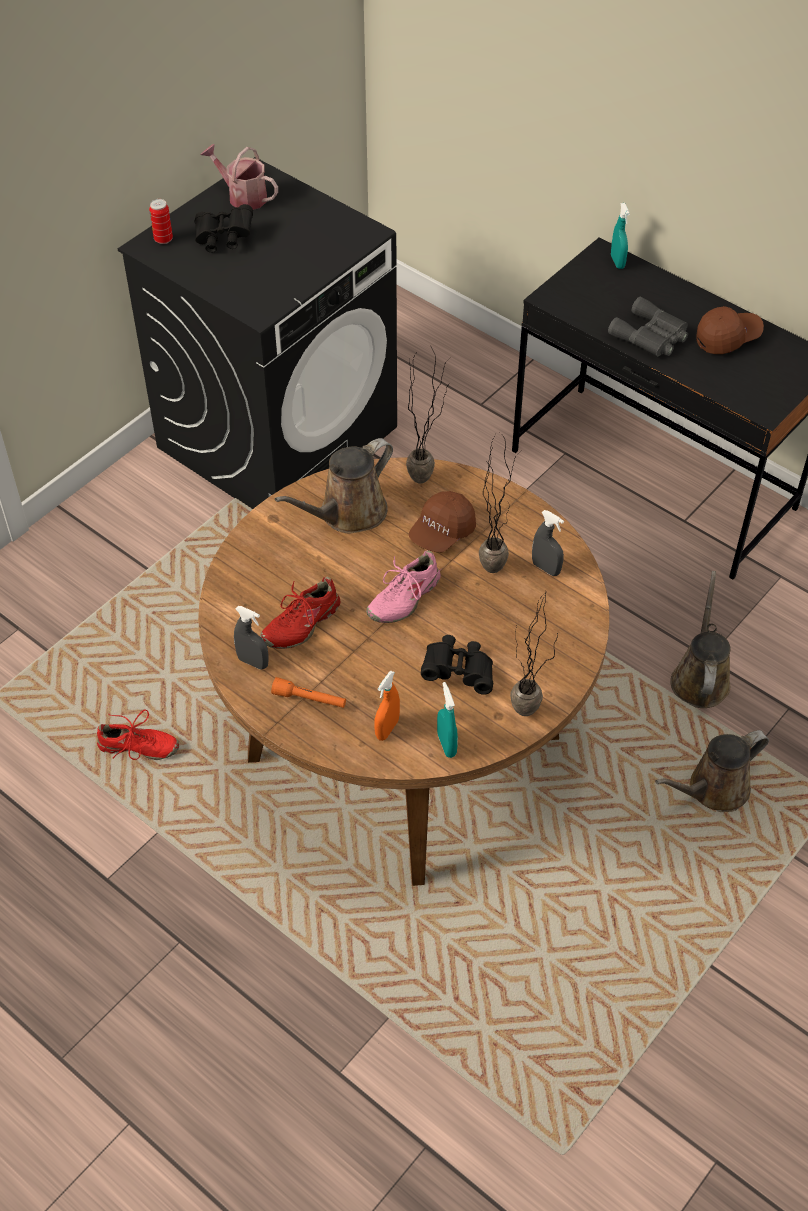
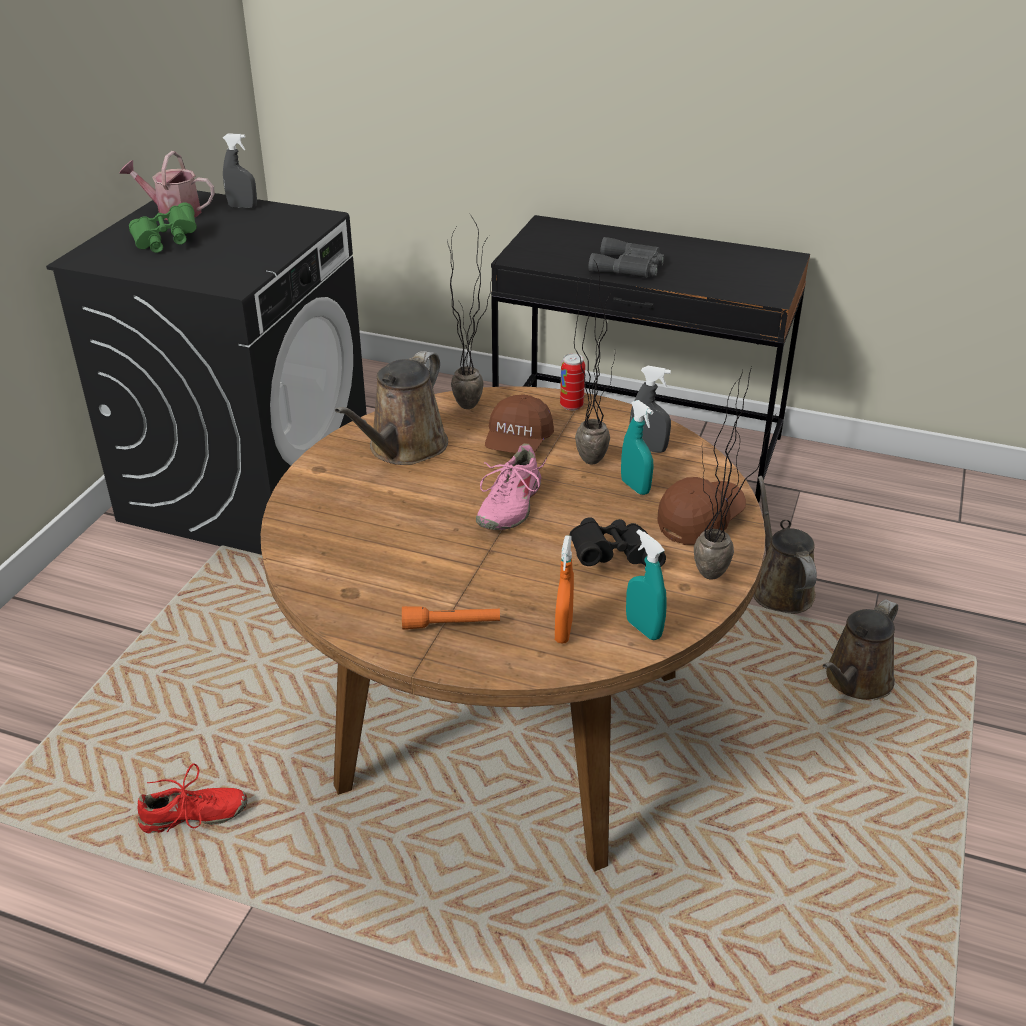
camera: 20 degrees left, 15 degrees down
(163, 239) = (97, 252): can -> can (571, 406)
(223, 239) = (166, 242): black binoculars -> green binoculars
(253, 662) = (360, 605): grey spray bottle -> grey spray bottle (242, 207)
(301, 623) = (401, 555): red shoe -> none
(617, 262) = (563, 227): turquoise spray bottle -> turquoise spray bottle (635, 487)
(727, 338) = (699, 257): brown cap -> brown cap (700, 520)

